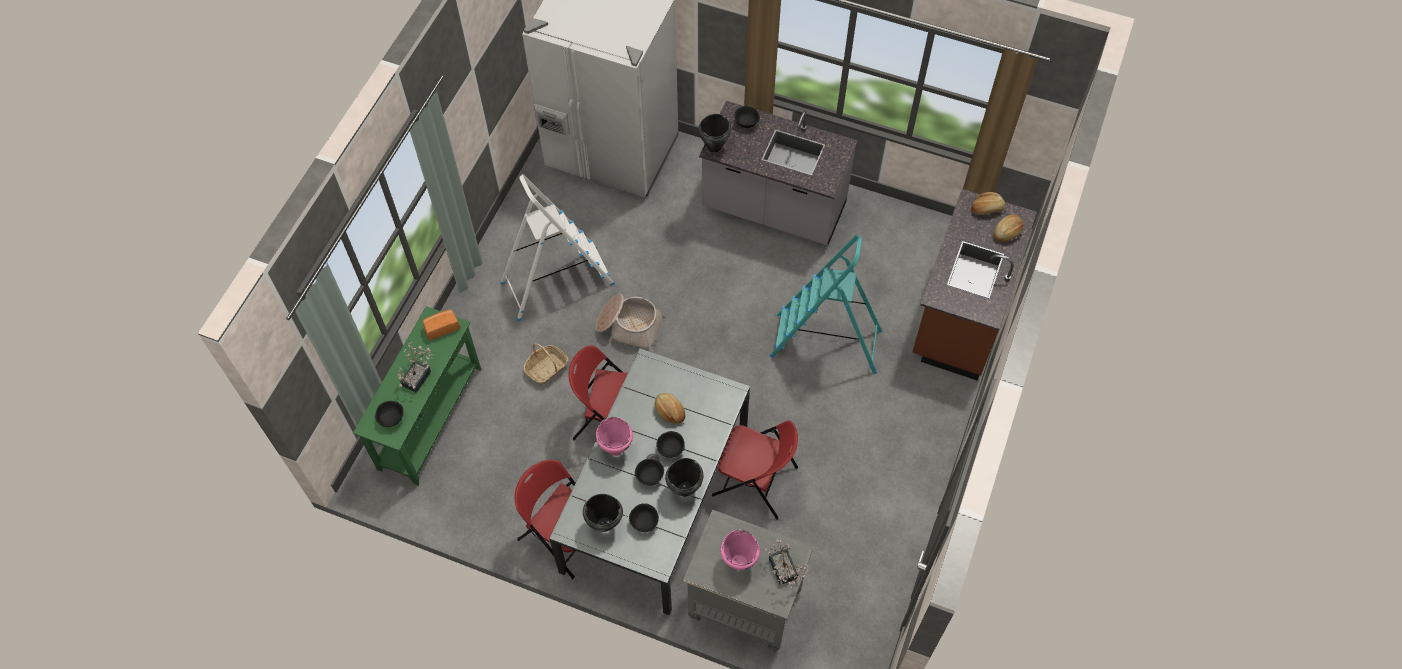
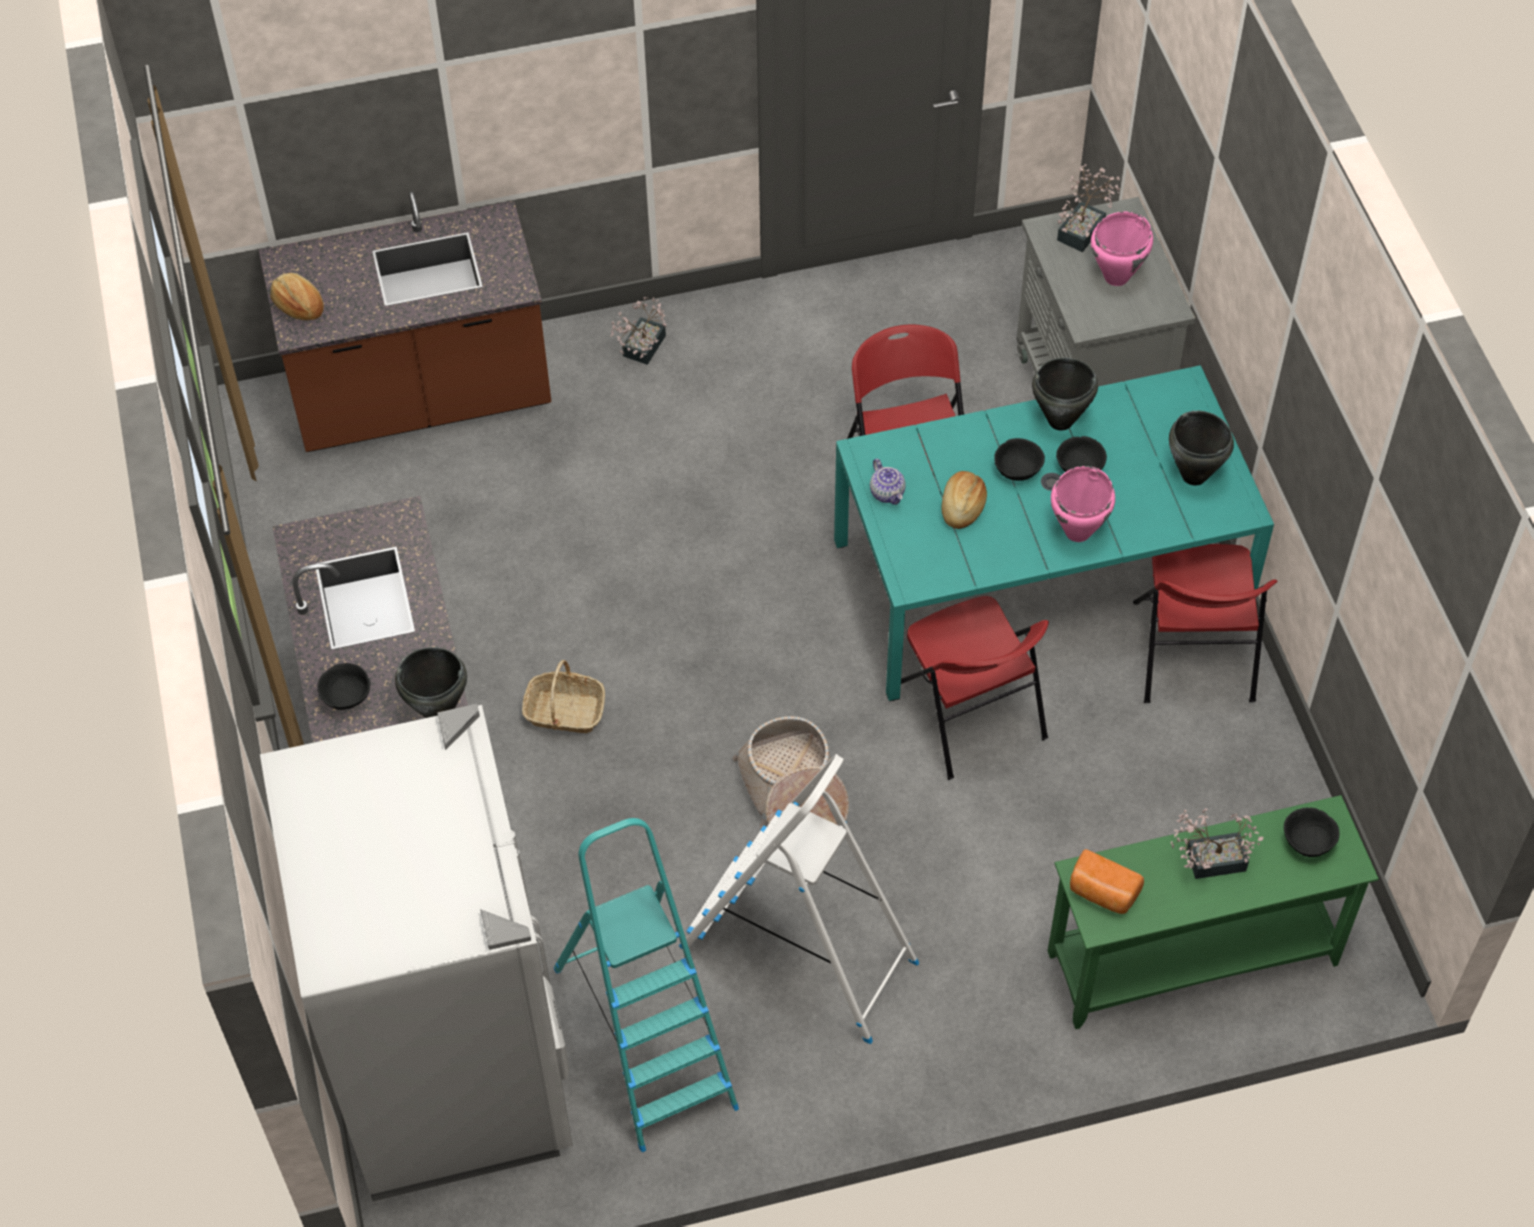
camera: 125 degrees left, 5 degrees down
(547, 368) = (964, 857): basket -> basket (564, 712)
(644, 522) = (1147, 436): black bowl -> none
(656, 498) = (1039, 580): grey dining table -> turquoise dining table
(702, 386) = (888, 493): none -> teapot
(825, 343) = (610, 526): turquoise step ladder -> turquoise step ladder (645, 1038)
(928, 420) = (641, 349): none -> potted plant
(1007, 232) = (326, 264): bread -> none

